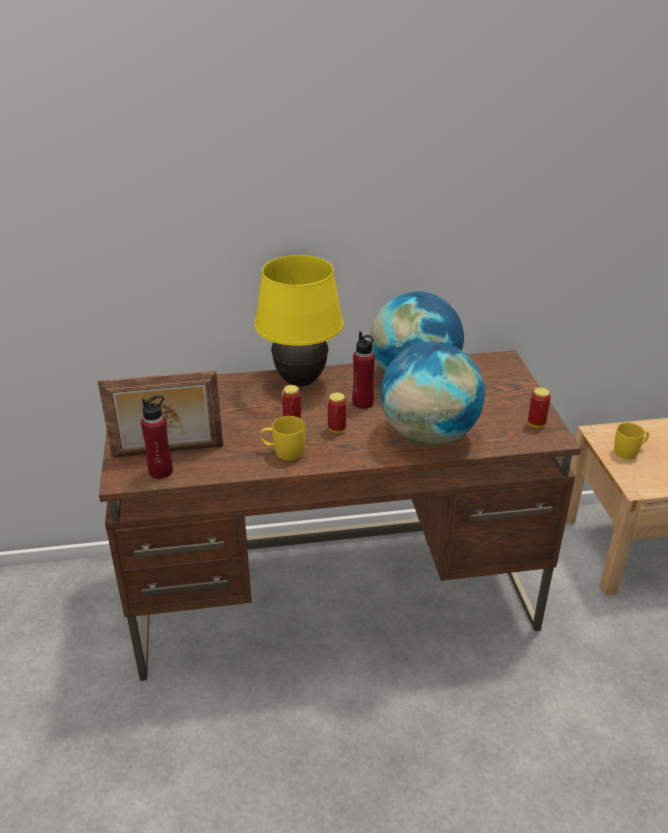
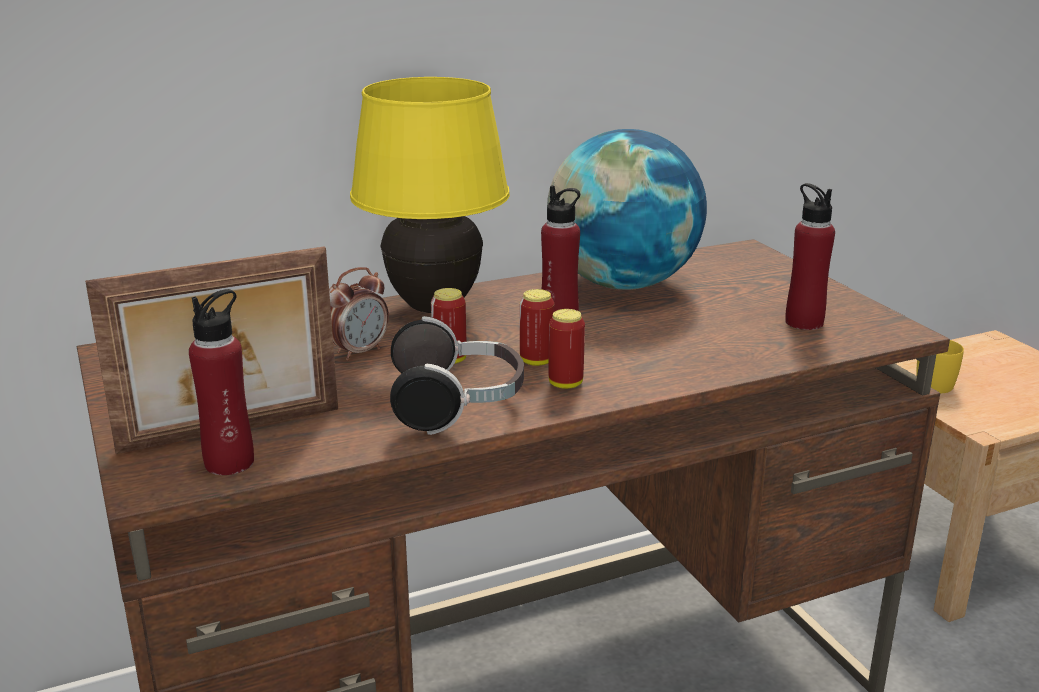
camera: 15 degrees left, 10 degrees down
(248, 408) = (359, 352): none -> alarm clock
(283, 452) = (458, 404): yellow mug -> headphones
(428, 435) = (699, 351): globe -> none
(502, 423) = (804, 322): none -> red bottle
(536, 424) = (857, 318): can -> can (565, 384)

